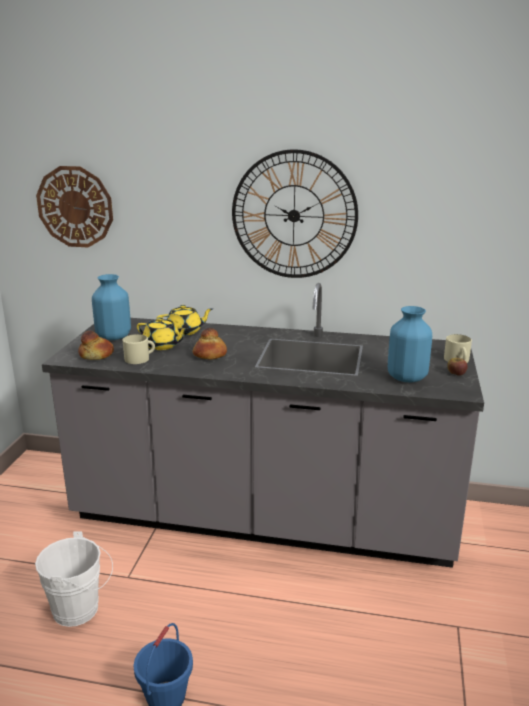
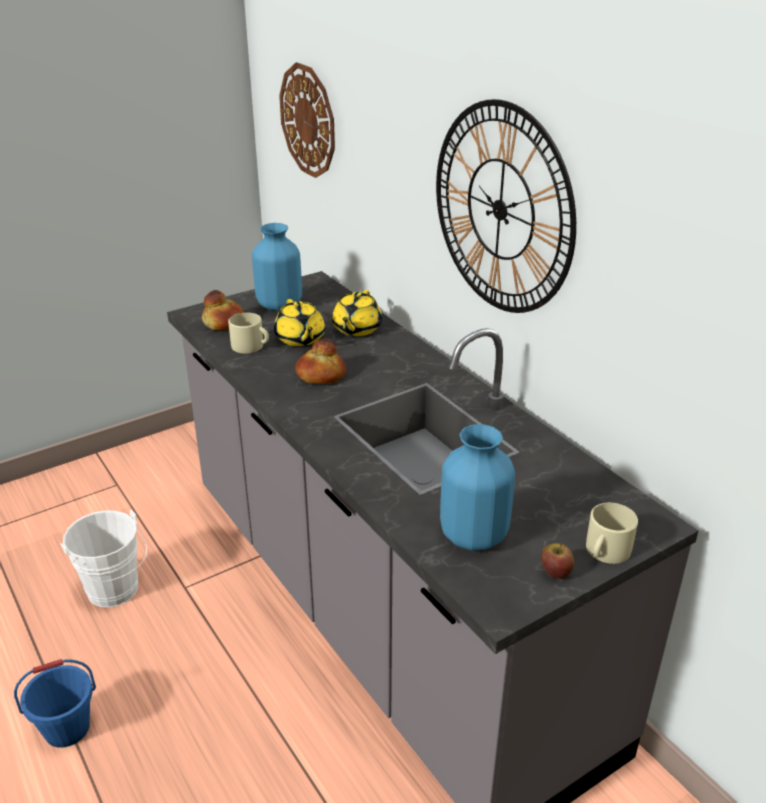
camera: 45 degrees right, 10 degrees up
(185, 331) = (356, 329): yellow teapot -> yellow teapot turned 75 degrees clockwise

